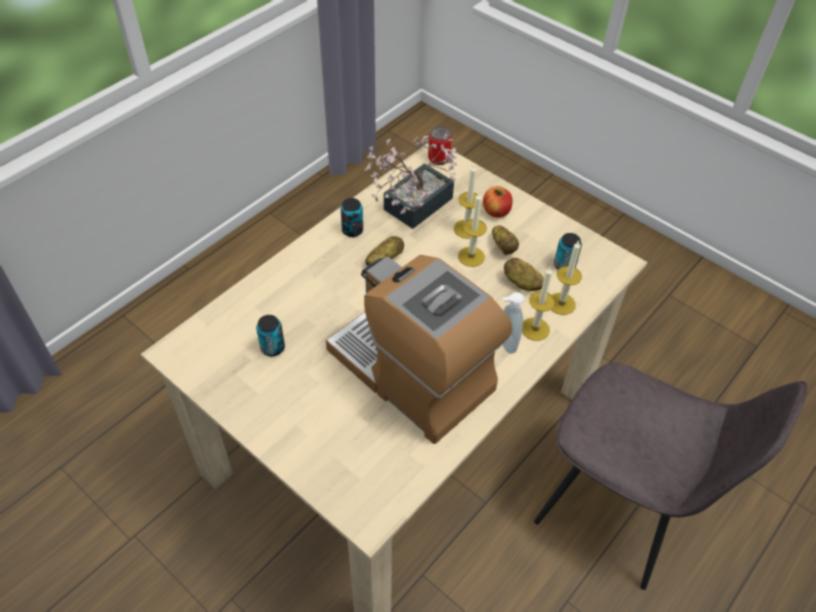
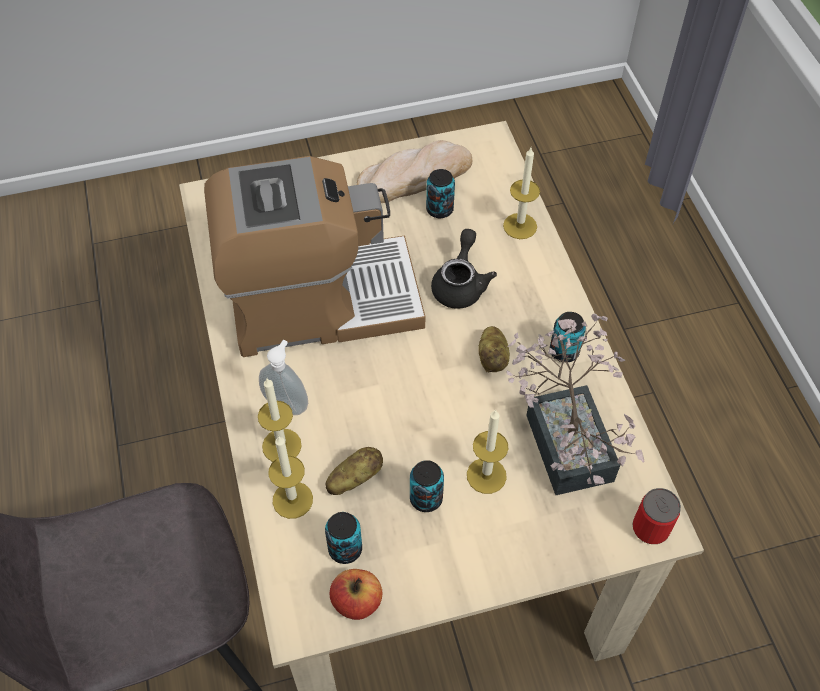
camera: 125 degrees right, 5 degrees up
(246, 381) = (415, 176): none -> bread
(336, 302) = (460, 284): none -> black teapot
(471, 256) = (436, 450): candle -> candle (520, 226)
(496, 211) = (495, 533): apple -> apple (357, 602)
(503, 247) = (426, 498): potato -> can

